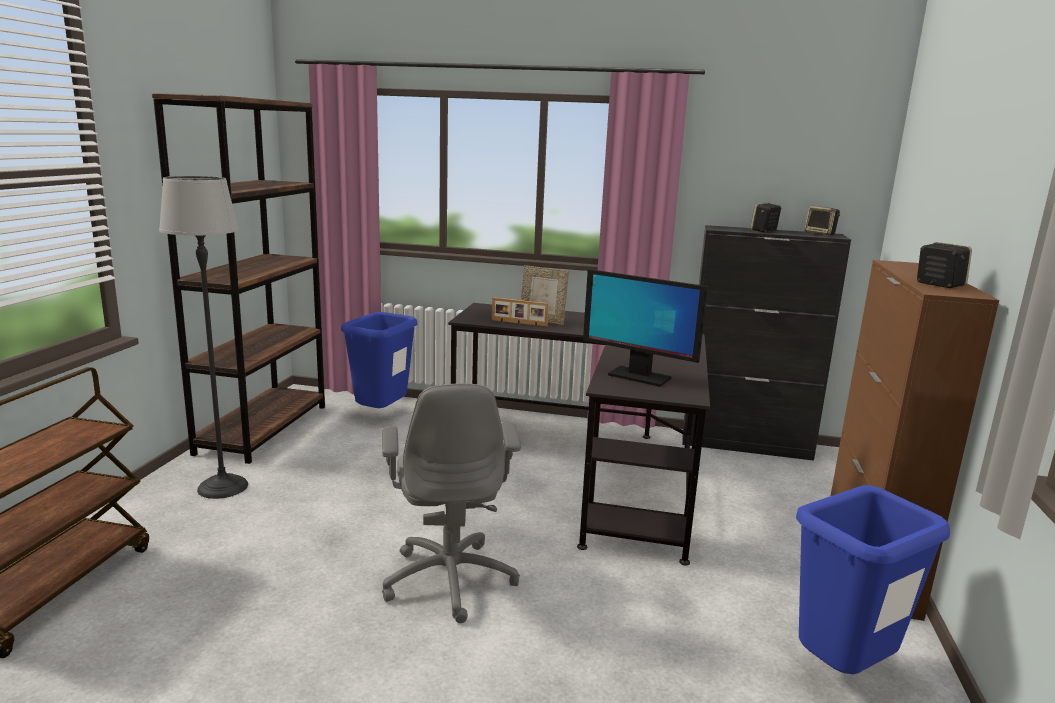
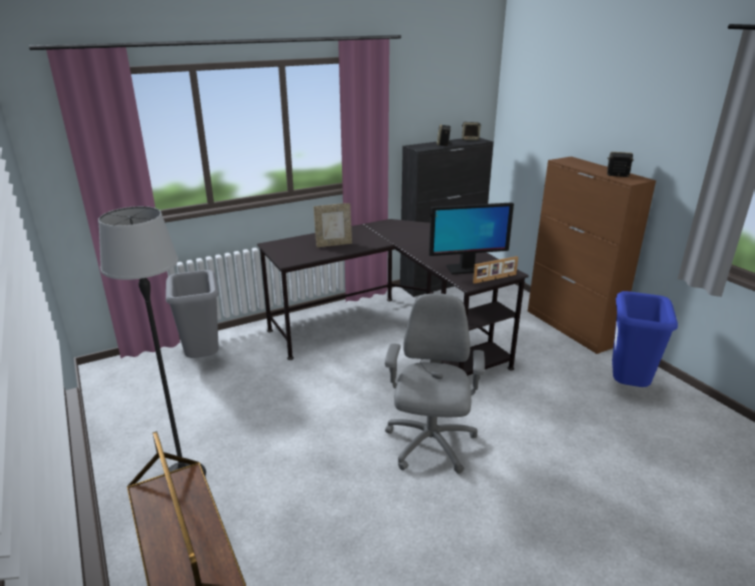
camera: 40 degrees left, 10 degrees up
(263, 429) = (127, 415): brown bookcase -> none
(382, 415) = (203, 359): blue trash can -> grey trash can
(450, 579) = (430, 444): grey office chair -> grey office chair turned 120 degrees counterclockwise
(519, 323) = (325, 252): picture frame -> picture frame (495, 279)

